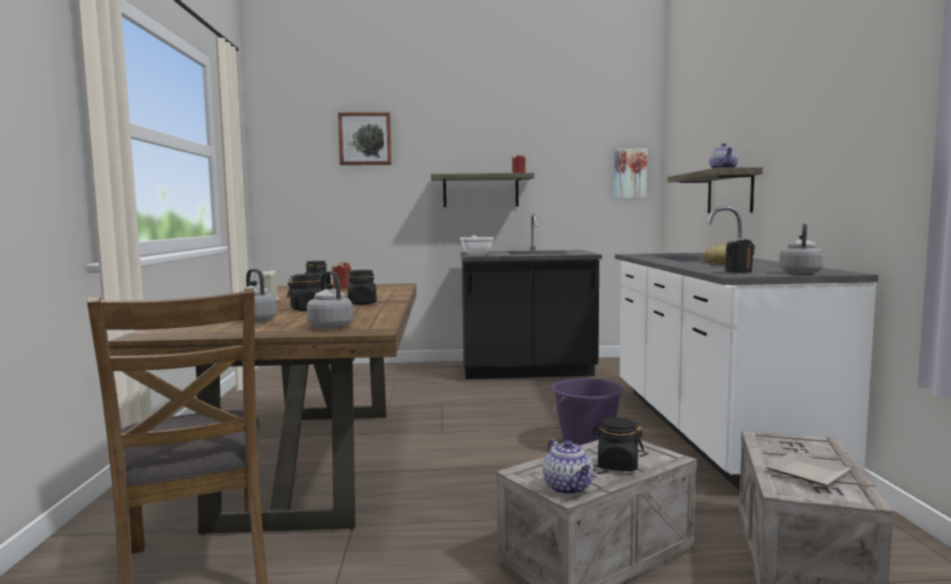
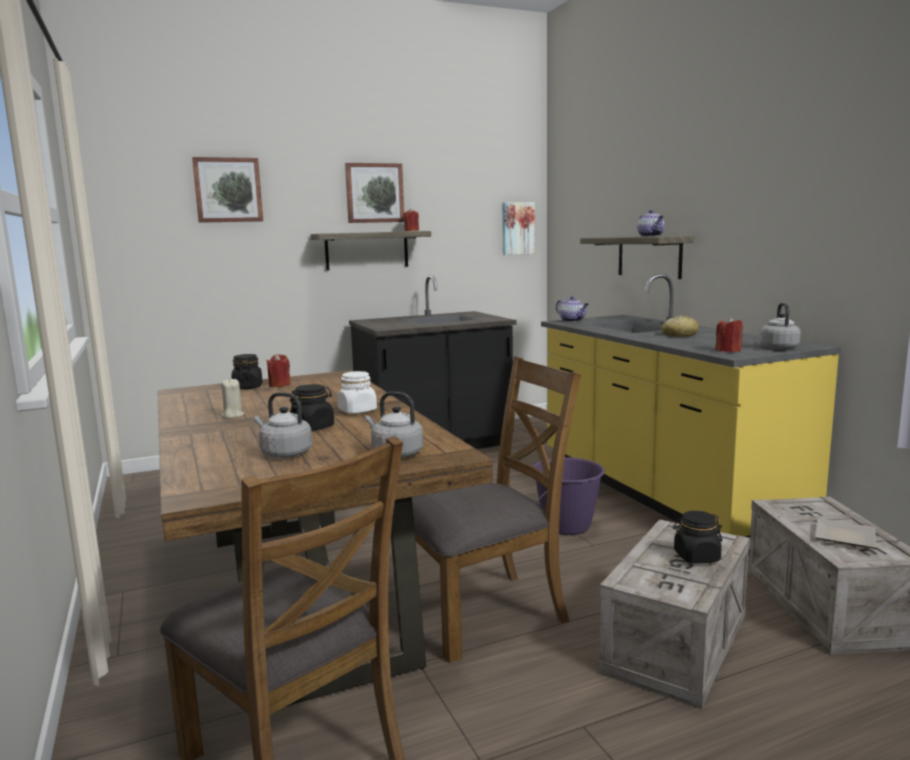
camera: 20 degrees left, 5 degrees up
(362, 303) = (357, 411): black jar -> white jar
(444, 499) = (486, 613): none -> brown chair
(476, 254) = (381, 325): frying pan -> none
(489, 141) = (374, 193): none -> picture
(569, 488) = (684, 590): teapot -> teapot (572, 321)
(710, 432) = (661, 494): white counter -> yellow counter
(738, 272) = (728, 350): black candle -> red candle

